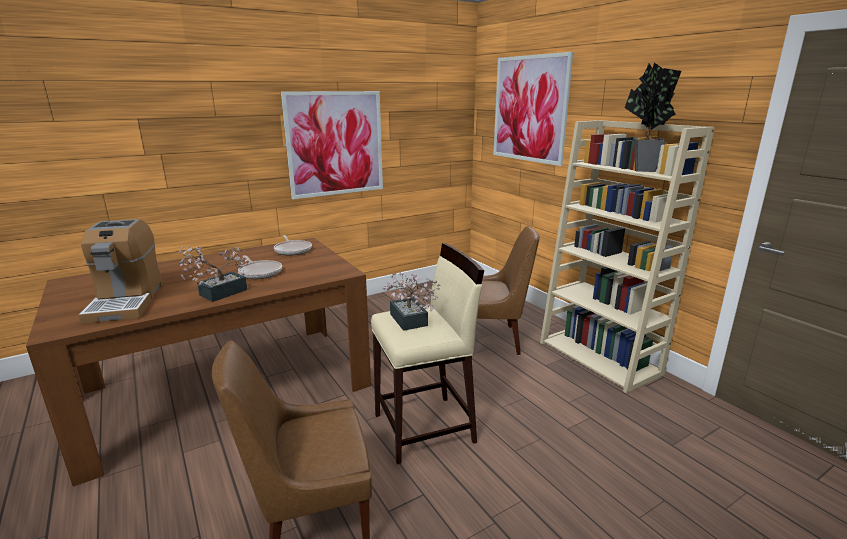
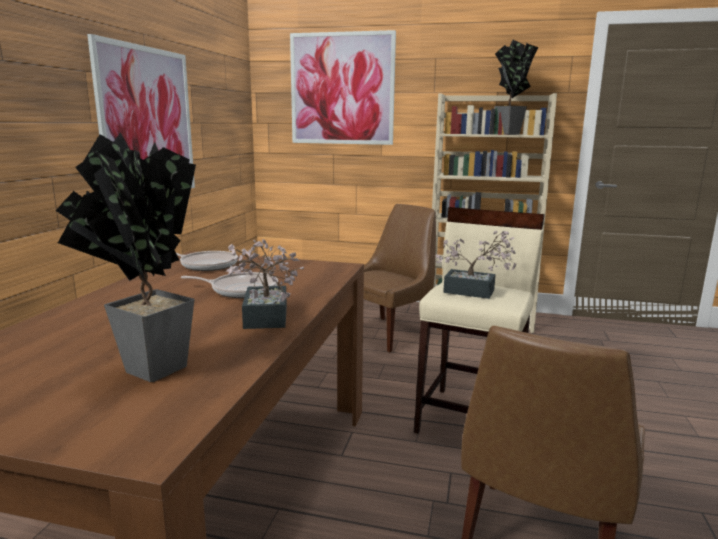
camera: 45 degrees left, 5 degrees down
(126, 301) = (145, 370): coffee machine -> potted plant

